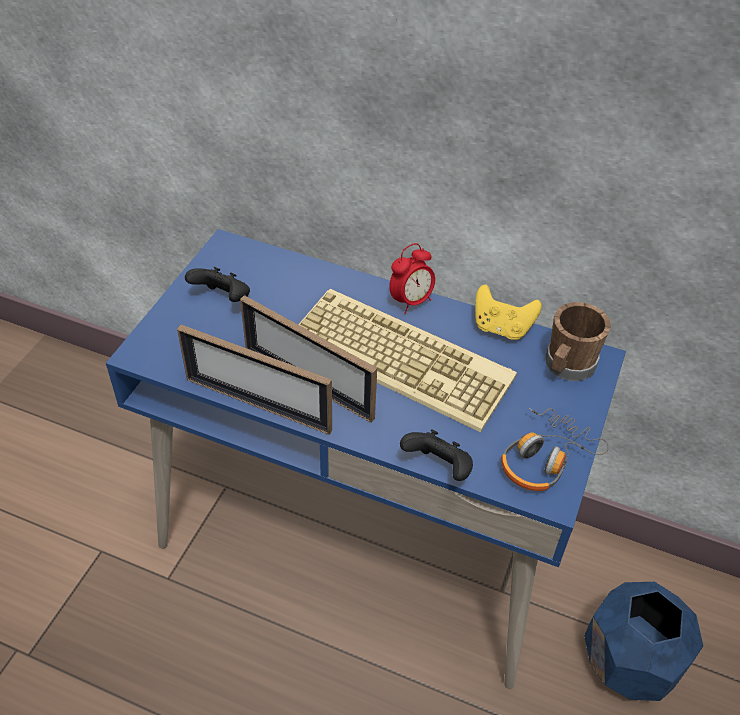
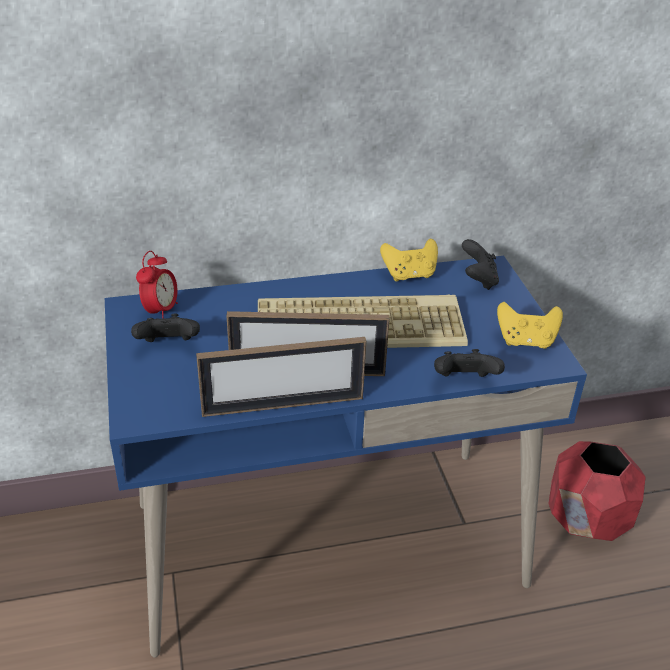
camera: 35 degrees left, 10 degrees down
(411, 301) = (325, 285): alarm clock -> alarm clock (160, 311)
(545, 458) = (526, 341): headphones -> yellow game controller
(567, 366) = (478, 280): brown mug -> black game controller
(629, 663) = (587, 520): blue planter -> red planter

